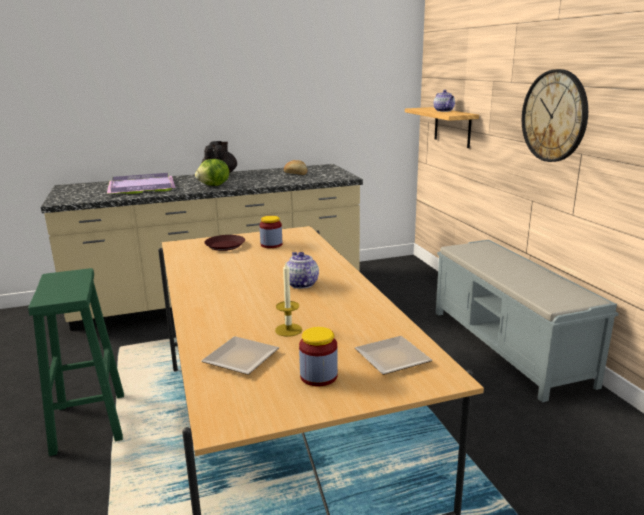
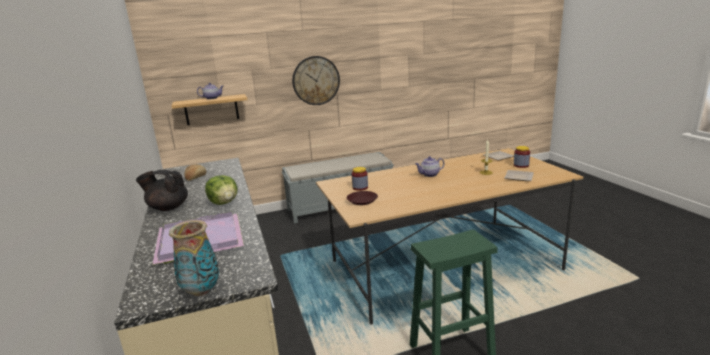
camera: 90 degrees left, 0 degrees up
(60, 193) = (201, 291): none -> vase

